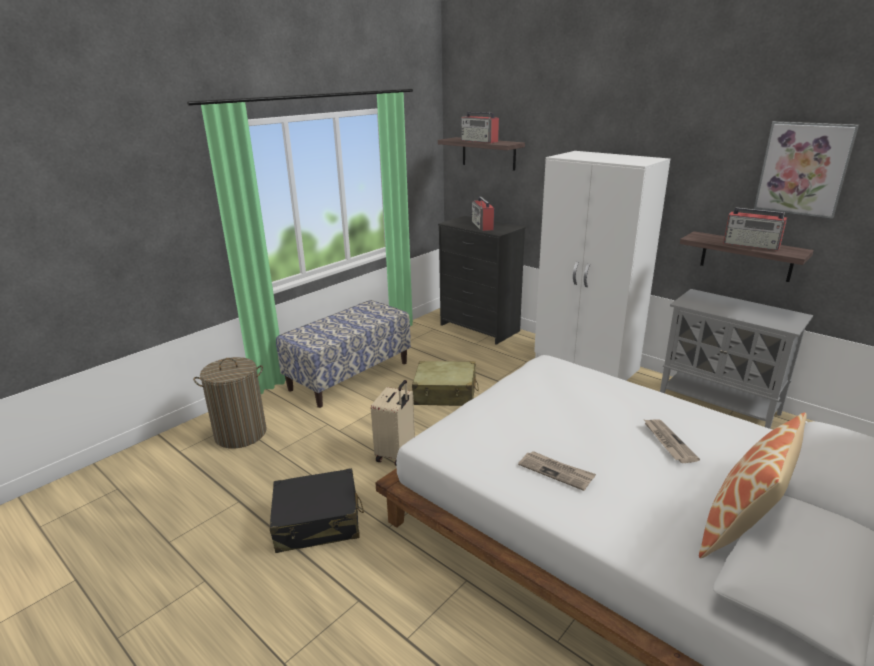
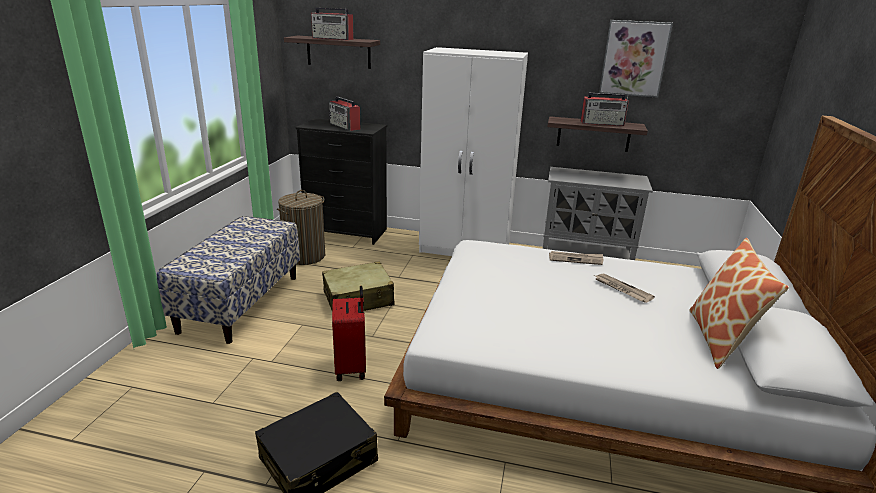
camera: 30 degrees left, 0 degrees up
(240, 434) = (147, 396): laundry basket -> laundry basket (304, 256)
(396, 453) = (352, 368): beige suitcase -> red suitcase
(556, 471) = (566, 334): newspaper -> newspaper (576, 259)

